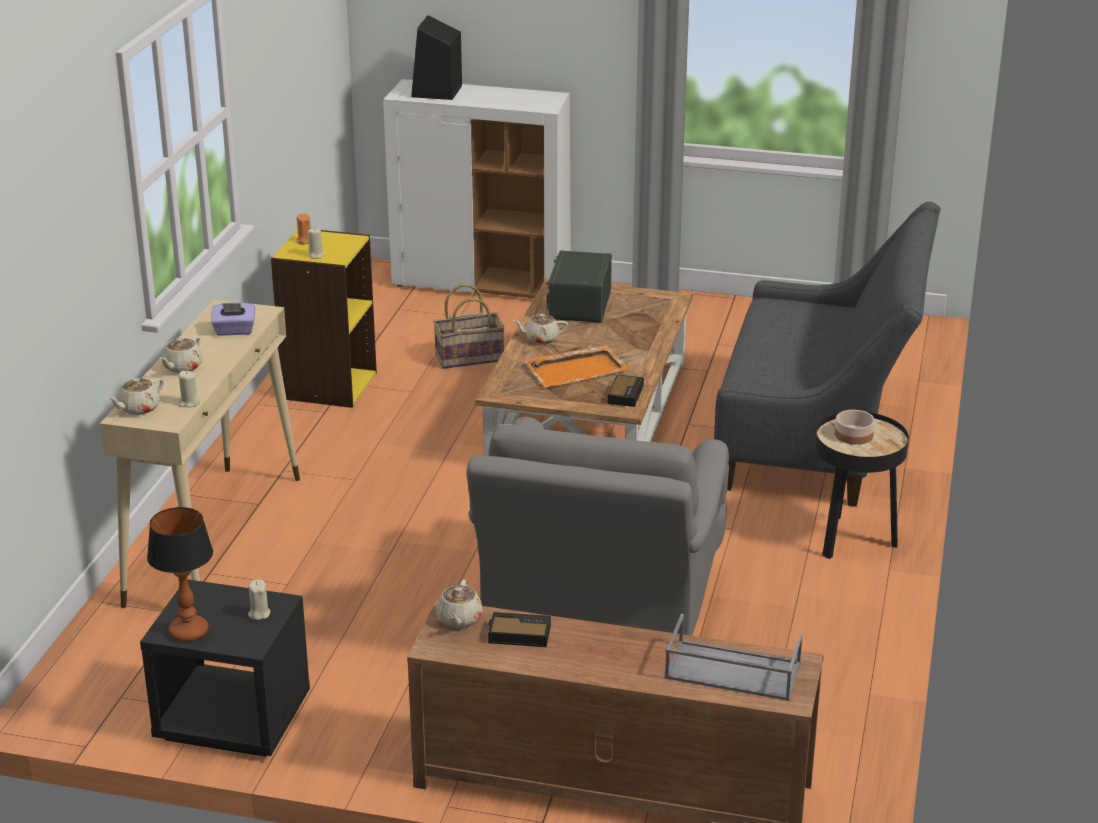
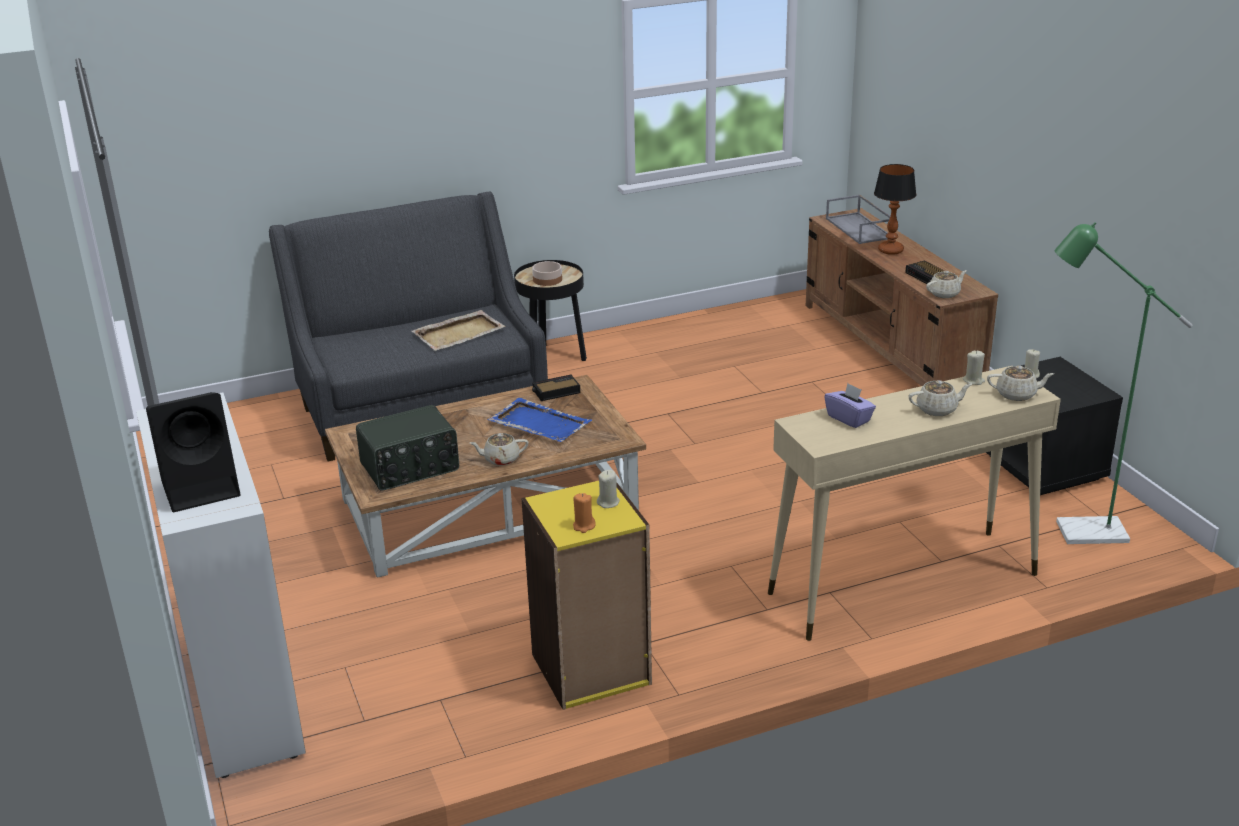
camera: 125 degrees left, 0 degrees up
(125, 668) = (1079, 532): none -> green floor lamp
(189, 631) = (1086, 387): table lamp -> table lamp (890, 250)
(469, 357) = (439, 615): basket -> none
(541, 338) = (500, 459): beige teapot -> beige teapot turned 120 degrees clockwise
(577, 369) = (539, 423): orange tray -> blue tray
(601, 615) = (752, 401): grey armchair -> none
(783, 365) = (459, 333): none -> beige tray

